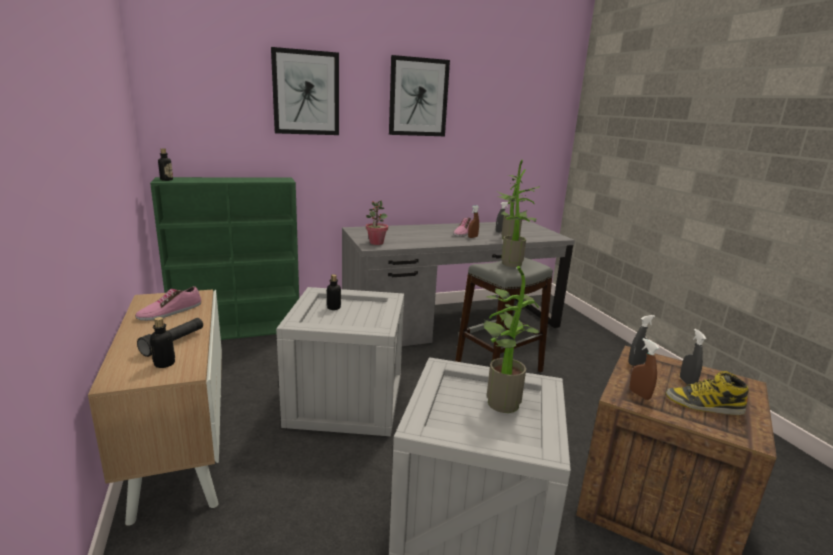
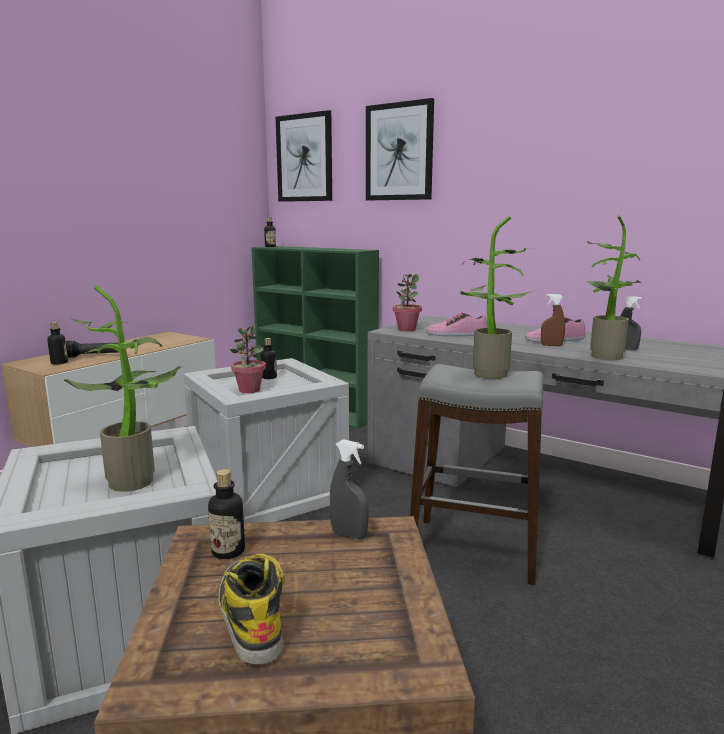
camera: 55 degrees right, 5 degrees down
(170, 312) = (150, 343): shoe -> shoe (456, 334)
(355, 322) = (249, 390): none -> potted plant
(418, 97) = (537, 140): picture -> picture (304, 158)
(639, 394) = (228, 551): brown spray bottle -> bottle
(687, 382) = (330, 589): grey spray bottle -> none

